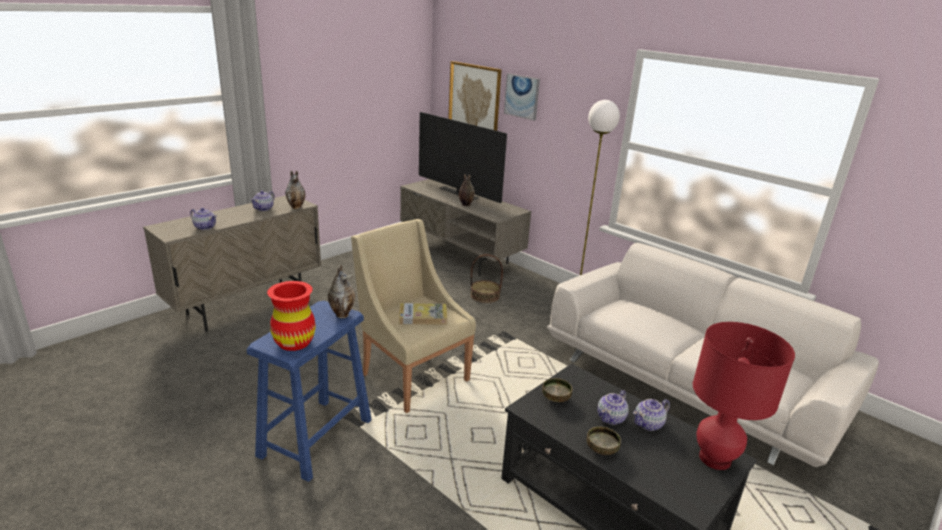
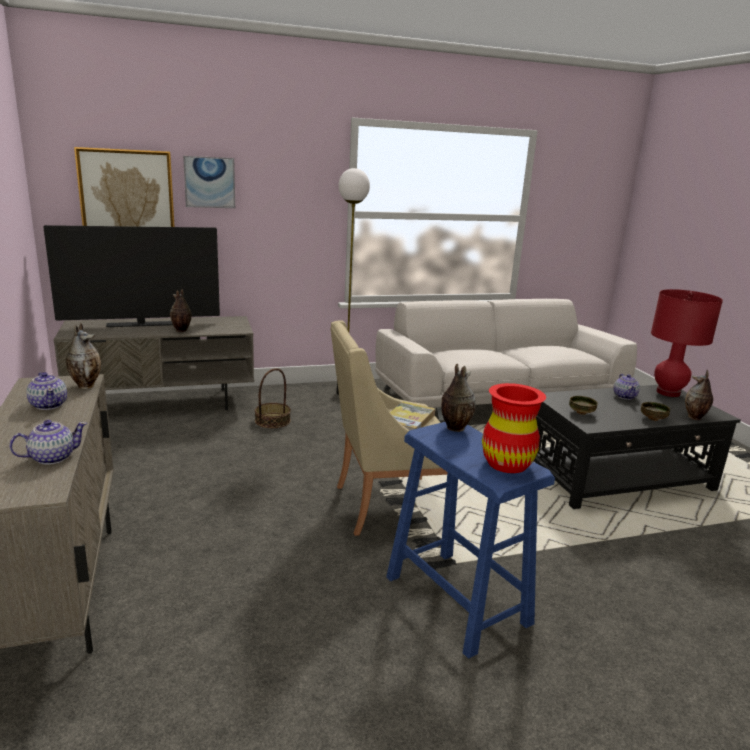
camera: 60 degrees left, 5 degrees down
(611, 418) = (614, 404): teapot -> none
(650, 485) = (695, 418): none -> vase

